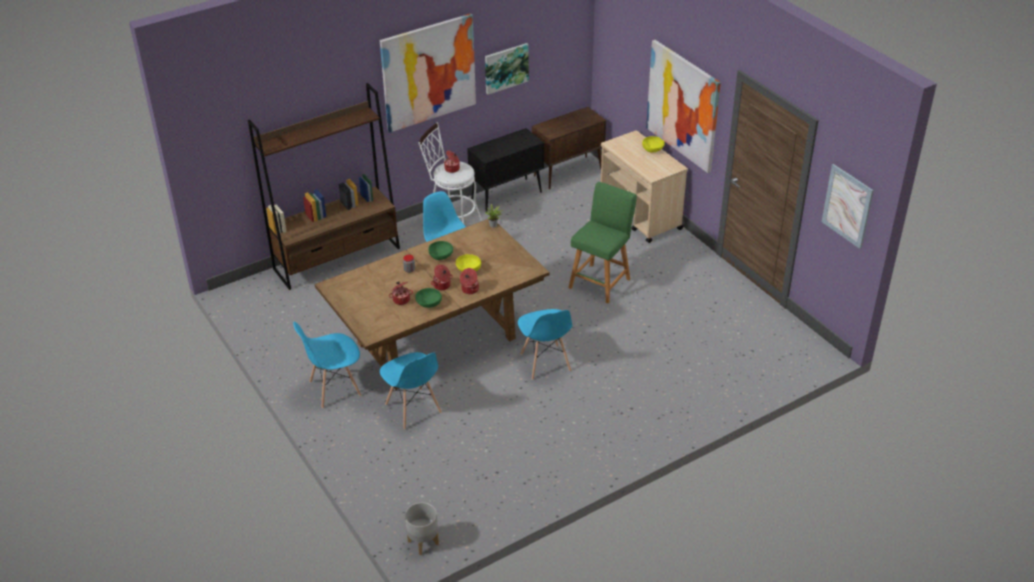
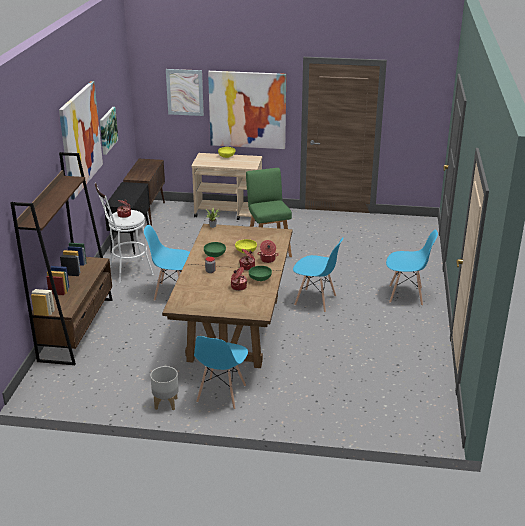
camera: 50 degrees left, 10 degrees down
(413, 409) = (291, 370): blue chair -> blue chair (406, 295)
(423, 543) = (434, 426): grey planter -> grey planter (166, 403)
(847, 206) = (423, 108): picture -> picture (185, 92)

